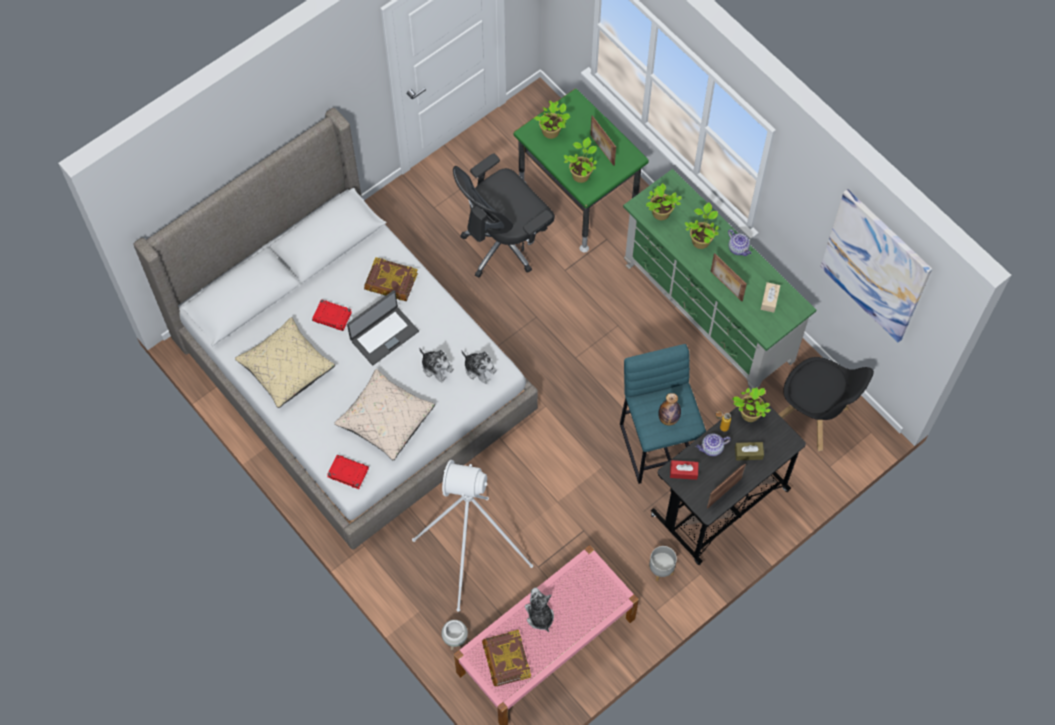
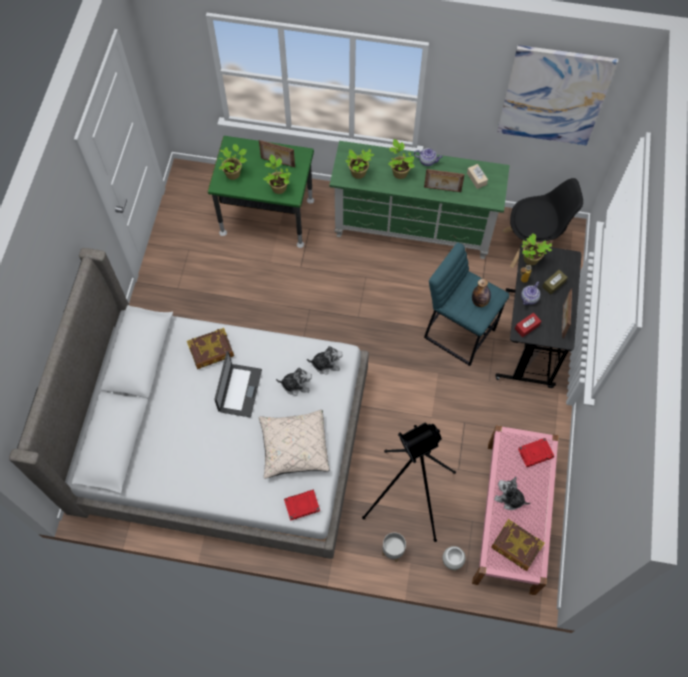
camera: 40 degrees left, 0 degrees up
(286, 368) = (190, 466): beige pillow -> none
(332, 316) = (191, 405): red book -> red book (535, 453)
(472, 553) = (409, 495): white floor lamp -> black floor lamp
(504, 243) = (245, 277): office chair -> none
(660, 570) = (533, 409): grey planter -> grey planter (392, 551)

